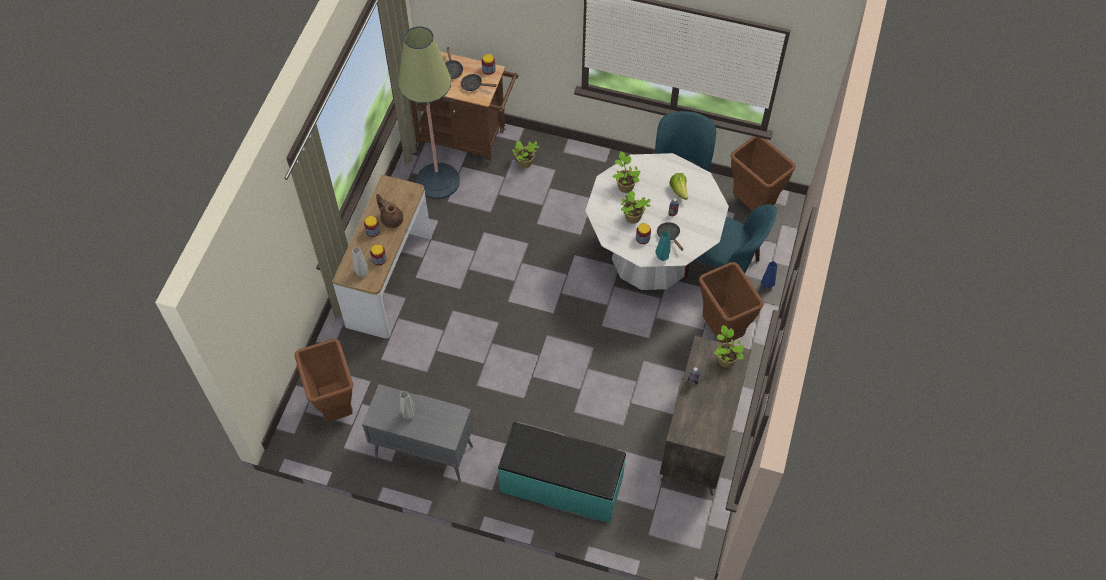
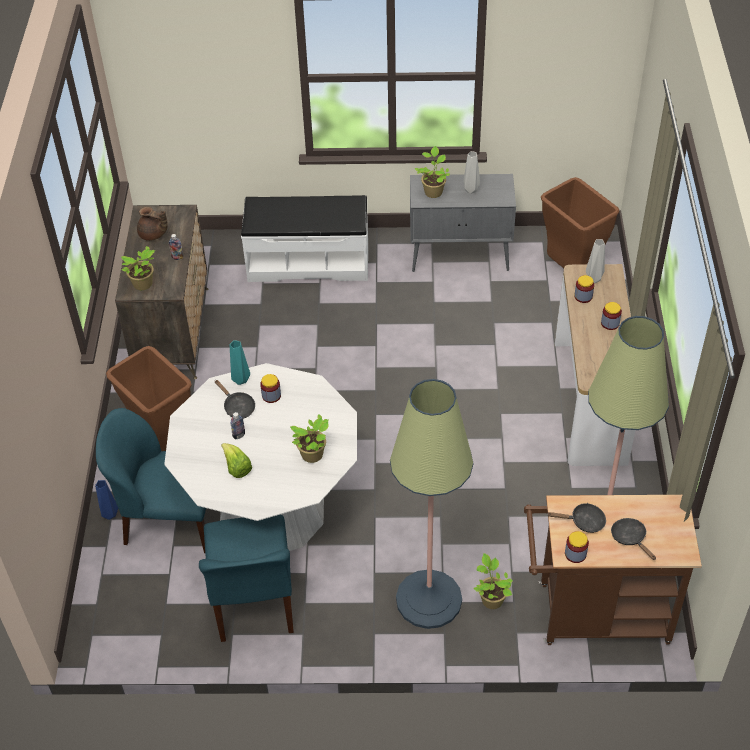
camera: 165 degrees right, 10 degrees down
(391, 219) = (595, 341): brown teapot -> brown teapot (153, 235)
(561, 485) = (308, 262): turquoise bench -> white bench
(564, 173) = (429, 599): none -> floor lamp
(632, 218) = (291, 416): potted plant -> potted plant (433, 191)
(753, 205) = (140, 622): brown trash can -> none

